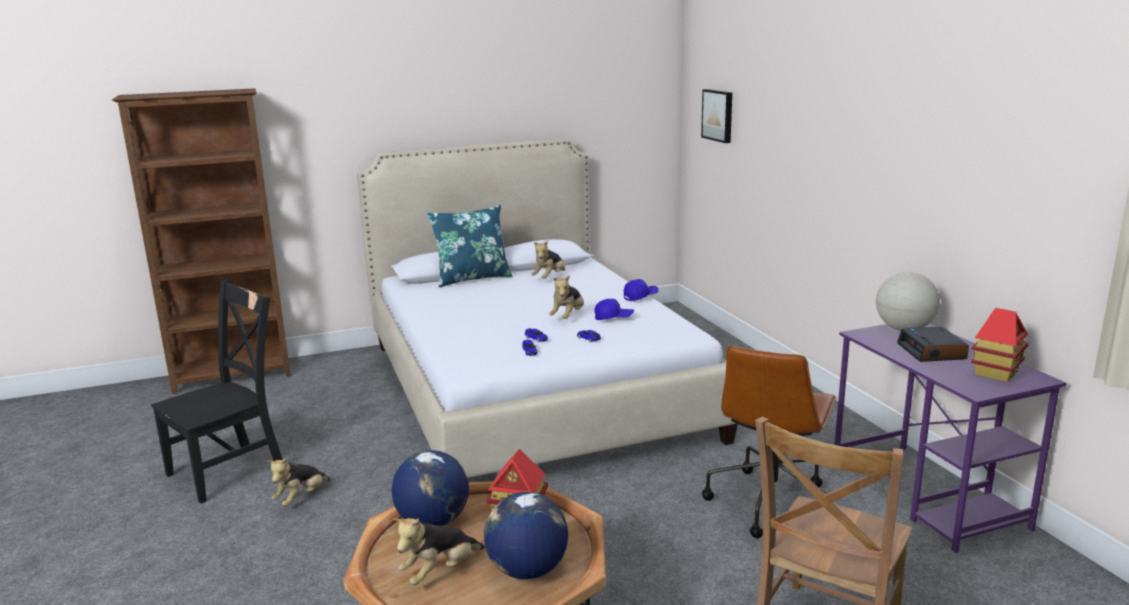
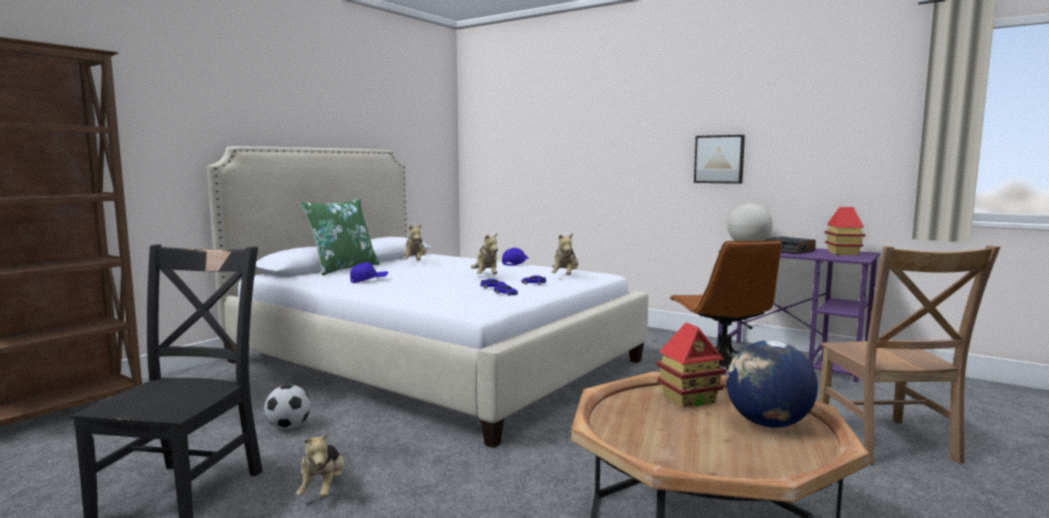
camera: 35 degrees left, 10 degrees down
(344, 433) = (288, 427): none -> football
(433, 521) = (623, 418): globe -> none
(440, 572) = (709, 446): plush toy -> plush toy (565, 277)
(472, 278) = (343, 268): blue pillow -> green pillow
(614, 318) = (524, 273): blue cap -> blue cap (369, 281)
(718, 115) = (506, 133): picture -> picture (719, 159)

